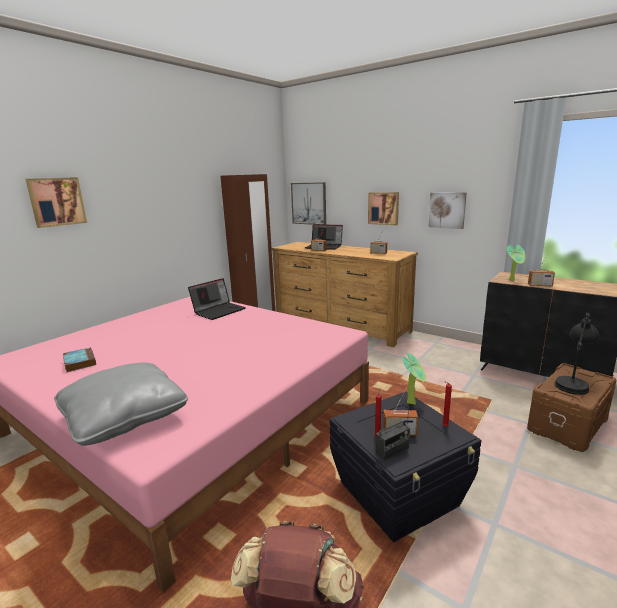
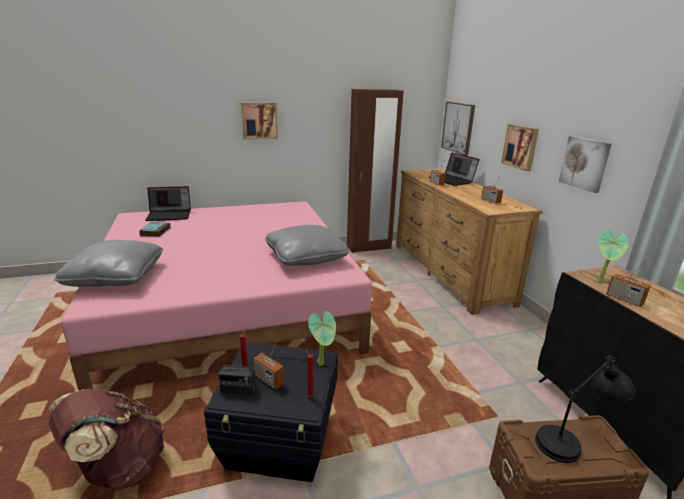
camera: 35 degrees right, 5 degrees up
(56, 201) = (187, 103): picture -> picture (259, 120)
(219, 311) = (293, 221): laptop -> laptop (170, 215)
(288, 333) = (306, 257): none -> grey pillow

